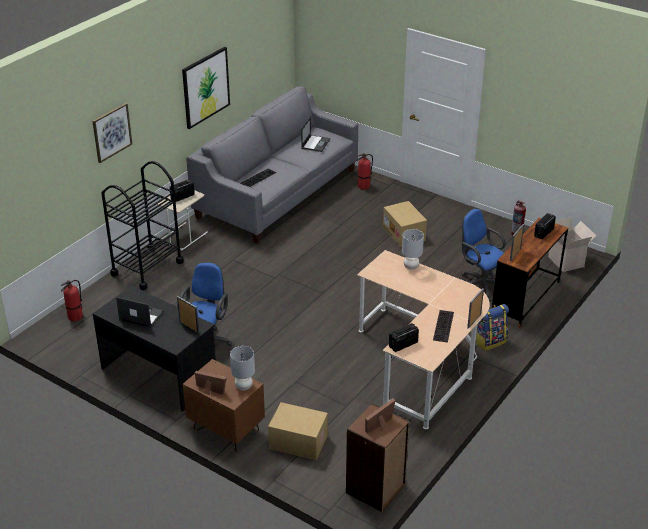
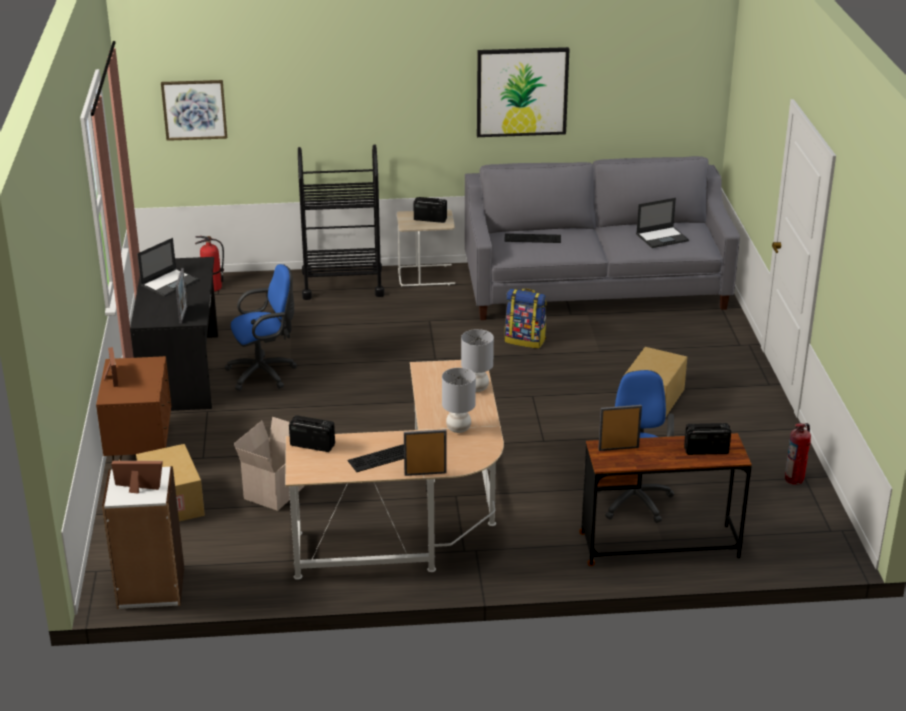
camera: 50 degrees right, 5 degrees down
(111, 132) = (335, 87): picture -> picture (194, 109)
(140, 315) = (170, 282): laptop -> laptop turned 60 degrees clockwise
(243, 386) = (140, 392): grey table lamp -> grey table lamp (458, 428)
(364, 186) = (704, 330): fire extinguisher -> none
(376, 489) = (150, 588): brown bookcase -> white bookcase
(490, 342) = (526, 555): backpack -> backpack (525, 340)
(567, 261) = (798, 546): cardboard box -> cardboard box (275, 493)

